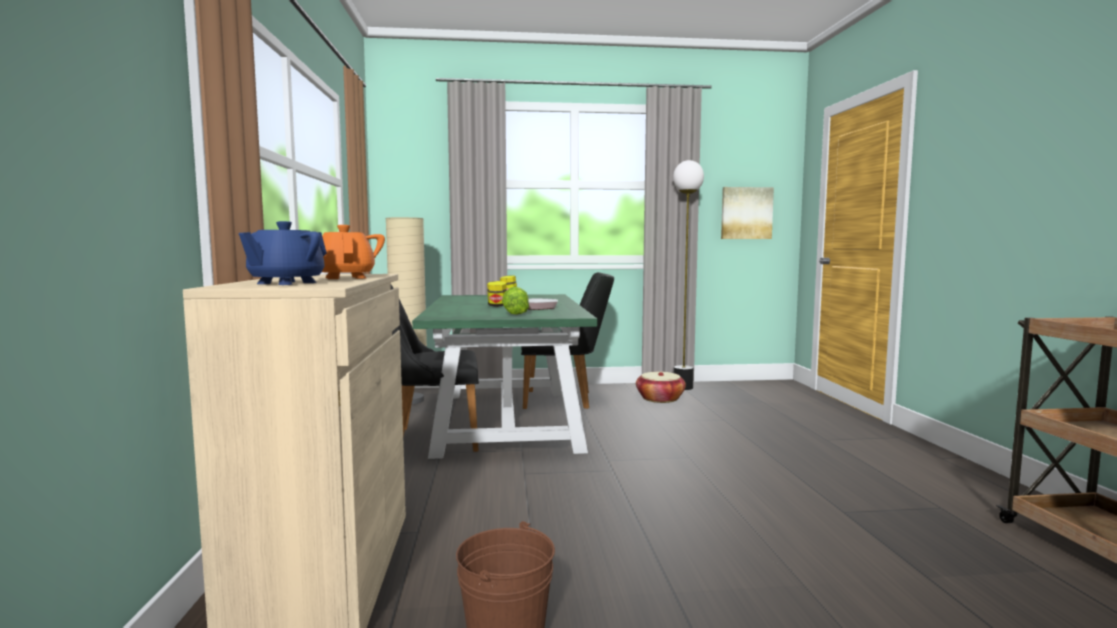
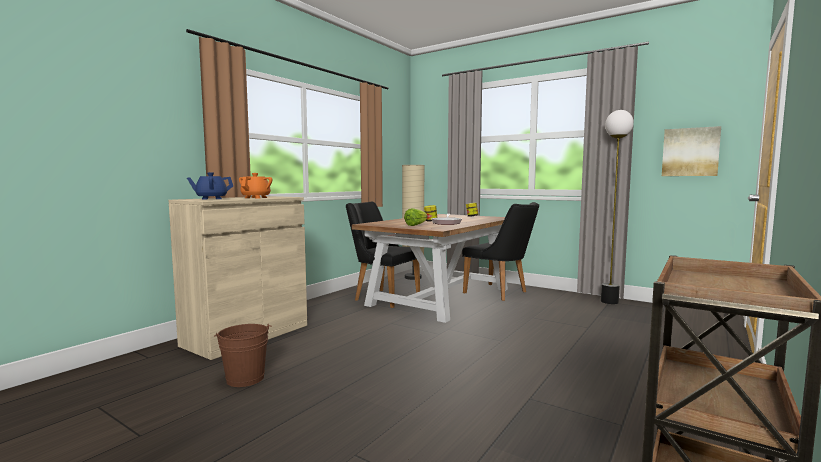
camera: 40 degrees right, 0 degrees up
(507, 420) = (440, 297): green dining table -> brown dining table
(660, 399) = (570, 305): basket -> none

